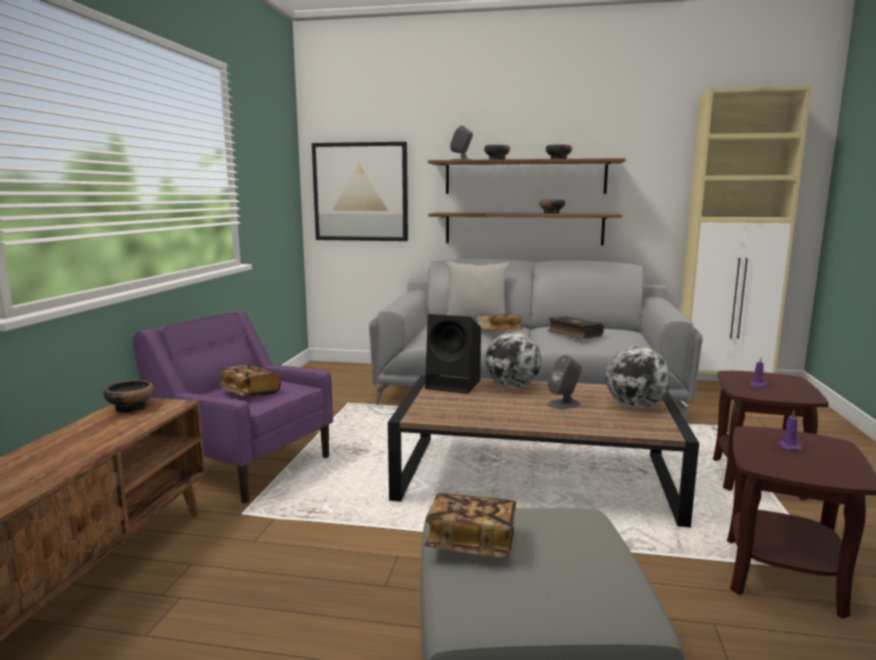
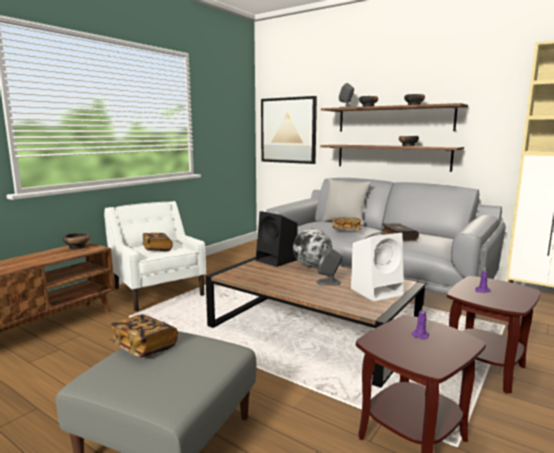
camera: 25 degrees right, 0 degrees up
(244, 464) = (158, 291): purple armchair -> white armchair
(634, 406) = (377, 291): globe -> white speaker

